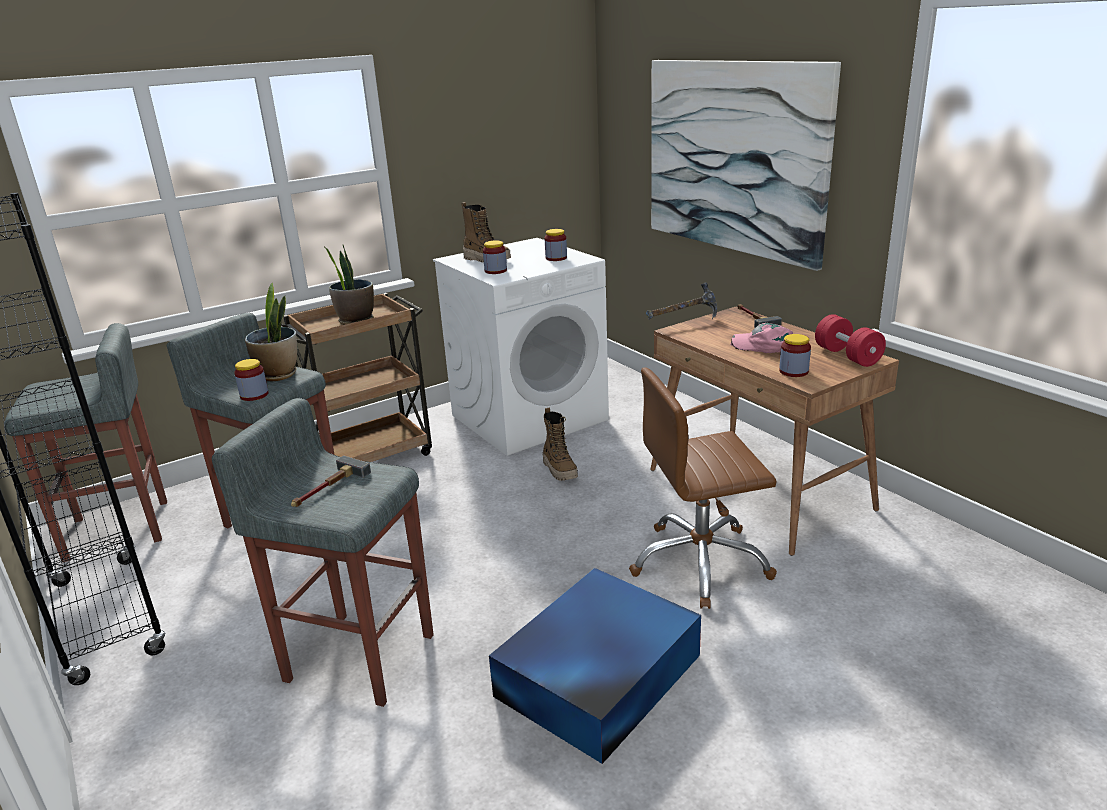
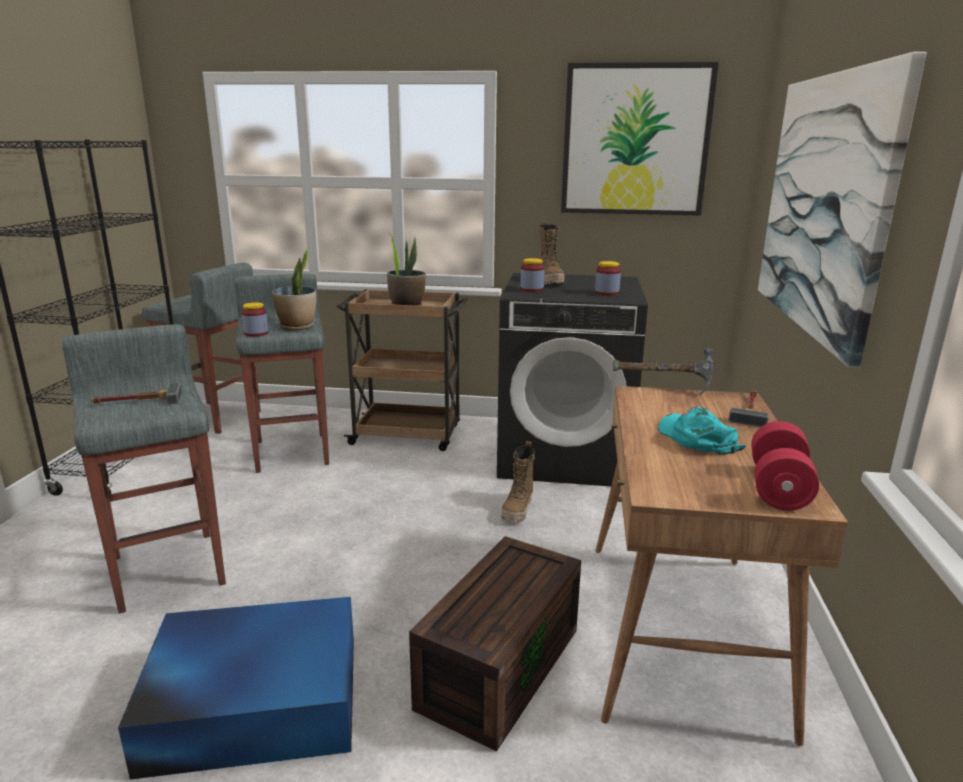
camera: 40 degrees right, 5 degrees down
(506, 111) = (635, 140): none -> picture
(529, 417) = (565, 456): white washing machine -> black washing machine
(700, 563) = (499, 664): brown office chair -> brown storage box
(764, 345) = (697, 438): pink cap -> turquoise cap
(793, 371) = (667, 475): jar -> none

